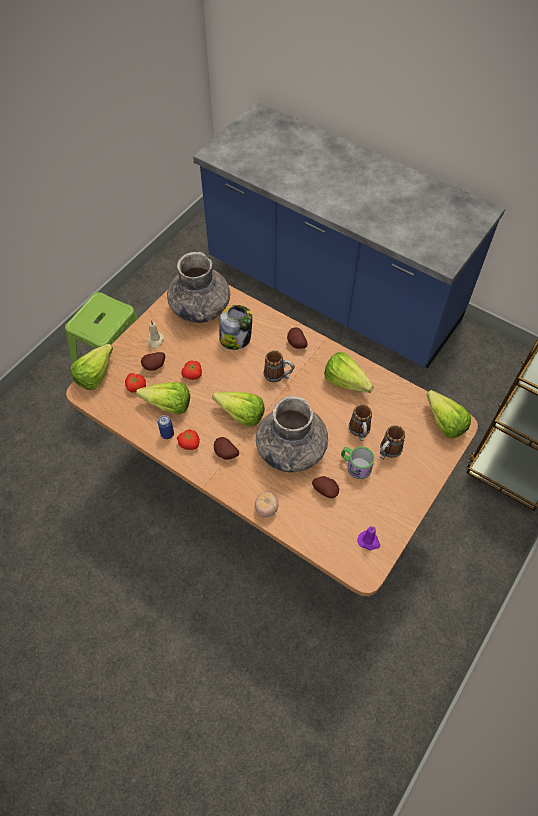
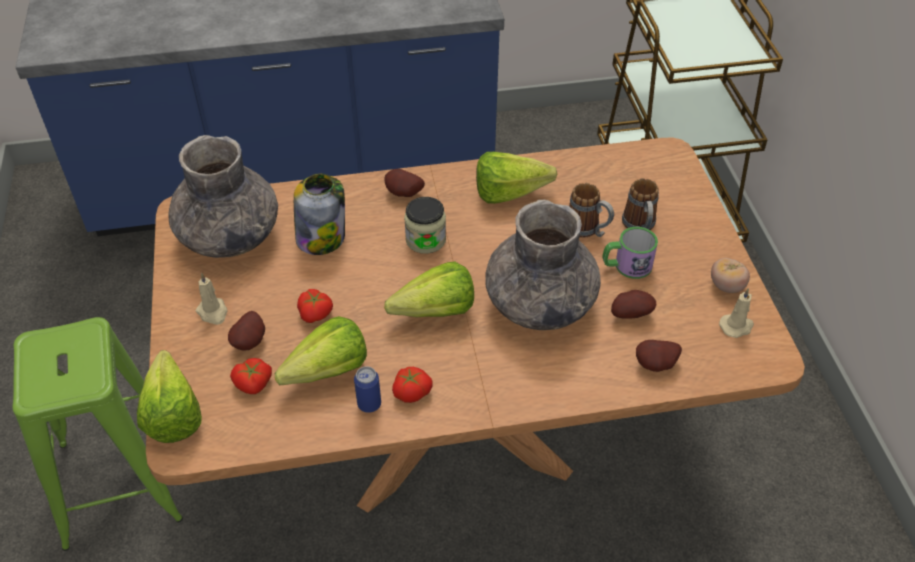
camera: 45 degrees left, 10 degrees down
(225, 454) = (471, 368): potato -> potato (656, 366)
(266, 509) = (594, 385): tomato -> tomato (726, 286)
(278, 376) = (425, 240): mug -> jar
(369, 541) = (736, 326): purple candle -> beige candle
(442, 419) = (649, 159): lettuce -> none

